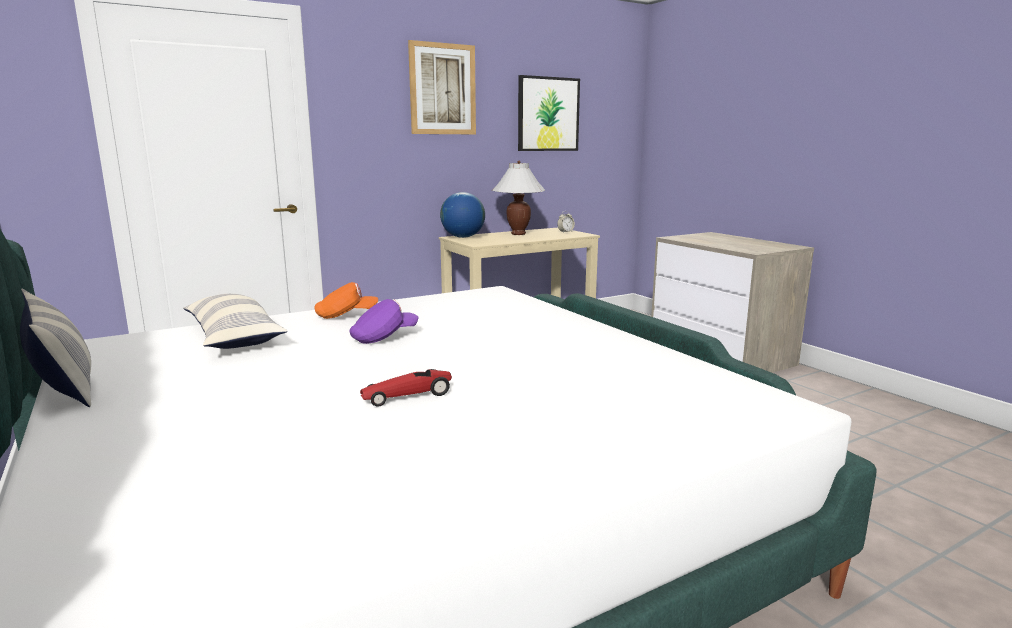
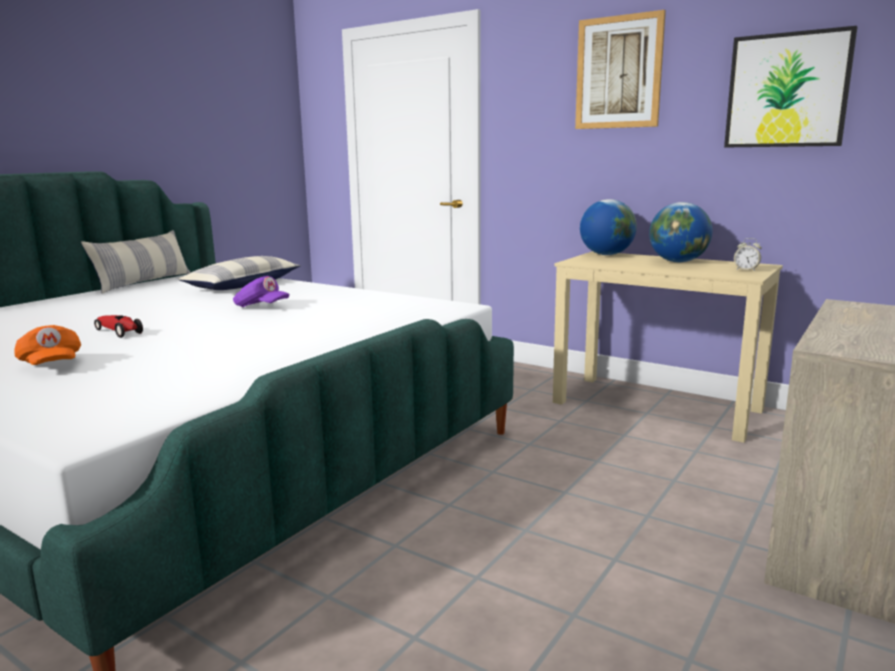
camera: 65 degrees right, 0 degrees up
(346, 316) = (317, 292): orange cap -> orange cap (51, 366)
(518, 234) = (678, 262): white table lamp -> globe

